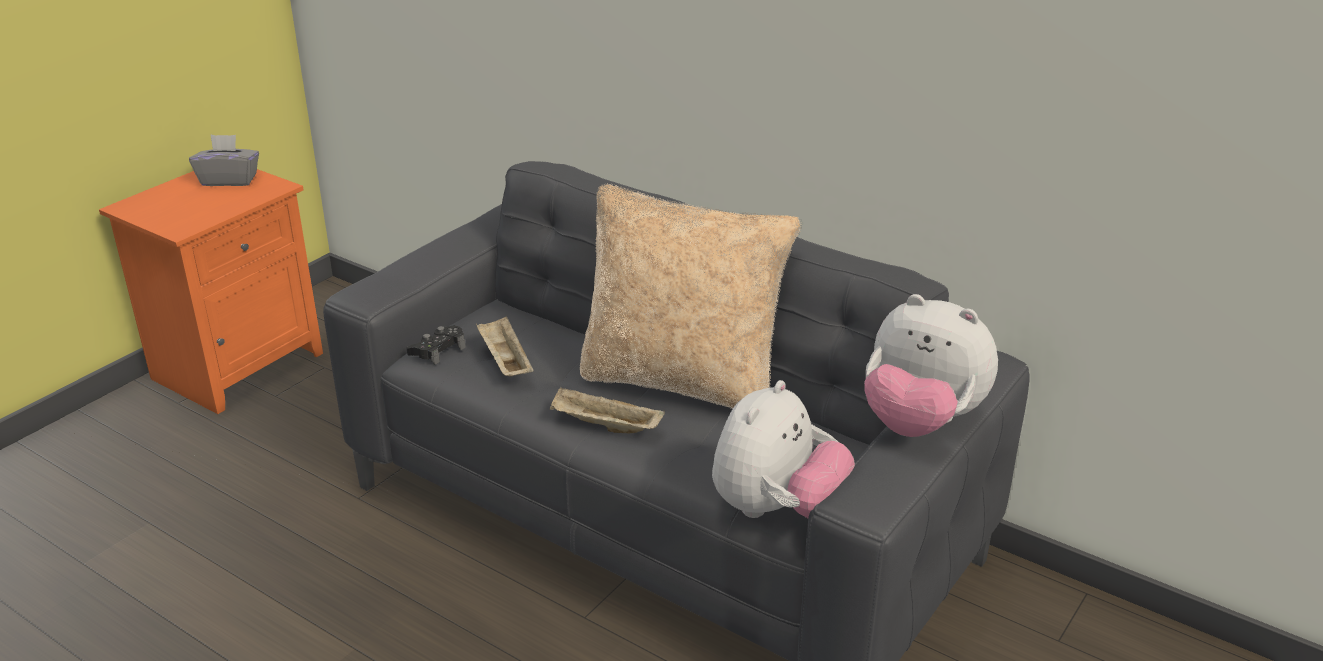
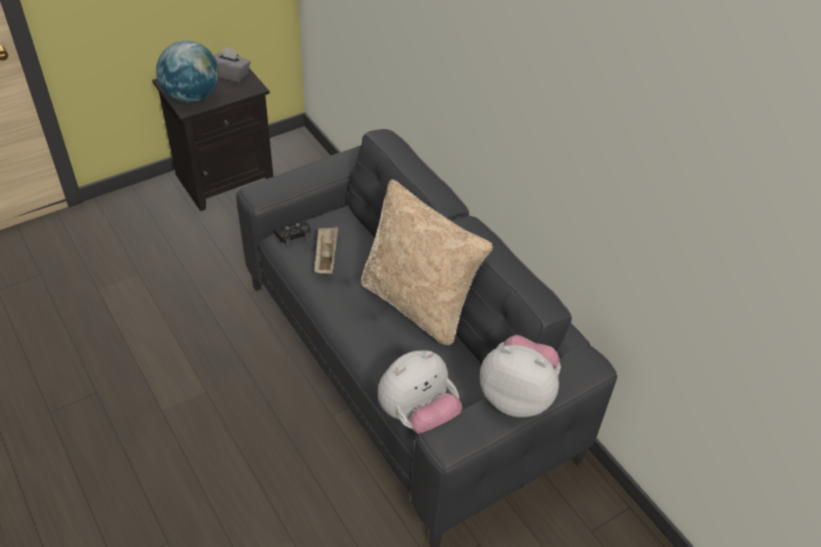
camera: 20 degrees right, 15 degrees up
(180, 215) = (192, 97): none -> globe
(238, 364) = (225, 178): orange nightstand -> black nightstand
(604, 426) = (355, 323): beige tray -> none
(920, 422) = (517, 396): plush toy -> plush toy turned 150 degrees clockwise

